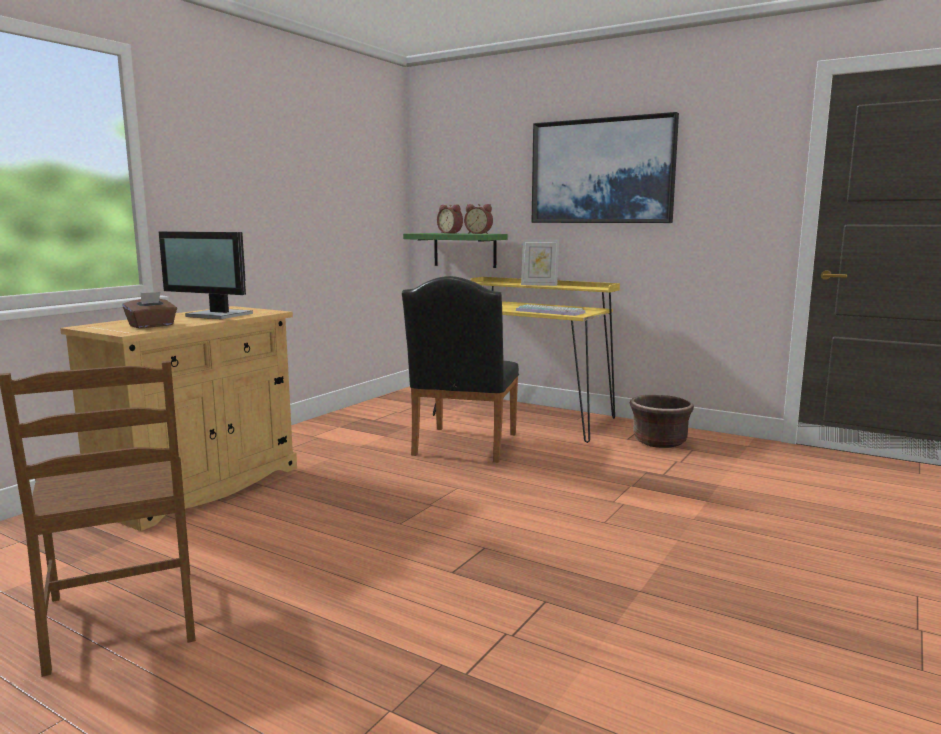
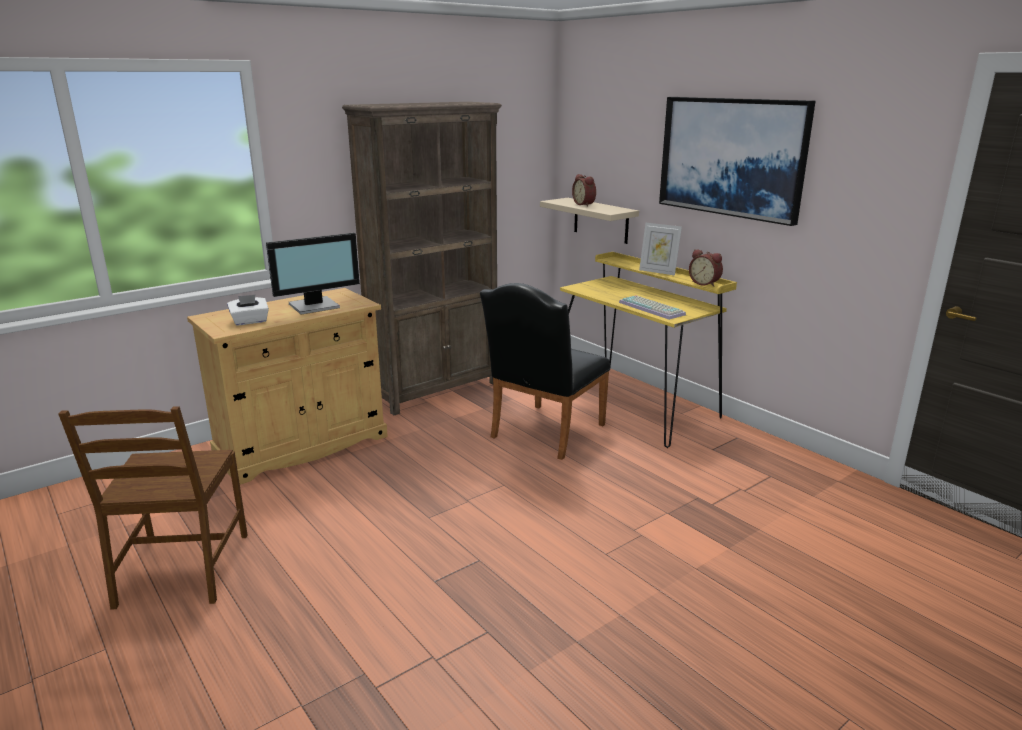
camera: 20 degrees right, 10 degrees up
(152, 326) = (250, 321): brown tissue box -> white tissue box
(218, 315) = (315, 306): monitor -> monitor turned 75 degrees counterclockwise
(322, 428) = (436, 390): none -> brown bookcase
(464, 250) = (601, 220): green shelf -> beige shelf
(479, 233) = (607, 210): alarm clock -> alarm clock (705, 283)
(659, 442) = (743, 459): brown planter -> none

